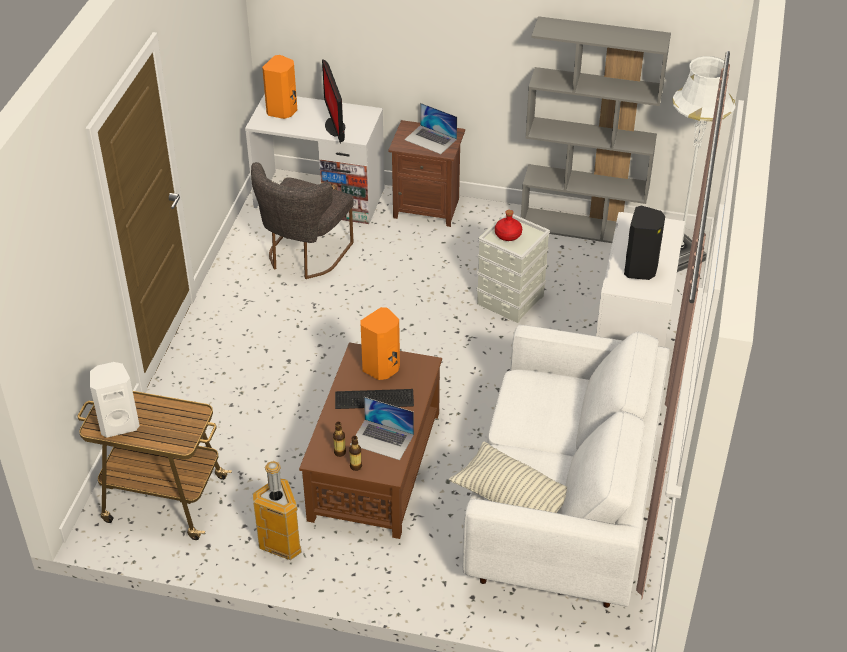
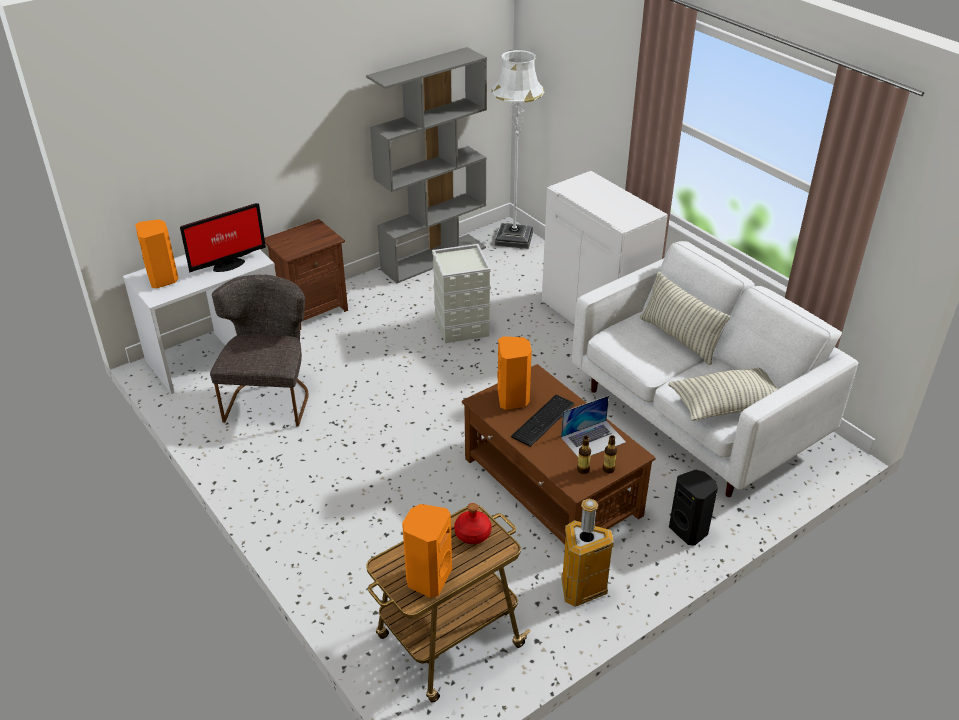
camera: 50 degrees left, 5 degrees down
(119, 424) = (427, 578): white speaker -> orange speaker
(304, 256) = (270, 397): grey chair -> grey chair turned 150 degrees counterclockwise
(335, 126) = (227, 265): monitor -> monitor turned 60 degrees counterclockwise
(430, 139) = (306, 238): laptop -> none
(507, 235) = (455, 263): red bottle -> red bottle (472, 534)
(574, 422) = (679, 338): none -> pillow
(641, 269) = (619, 208): black speaker -> black speaker (689, 530)

